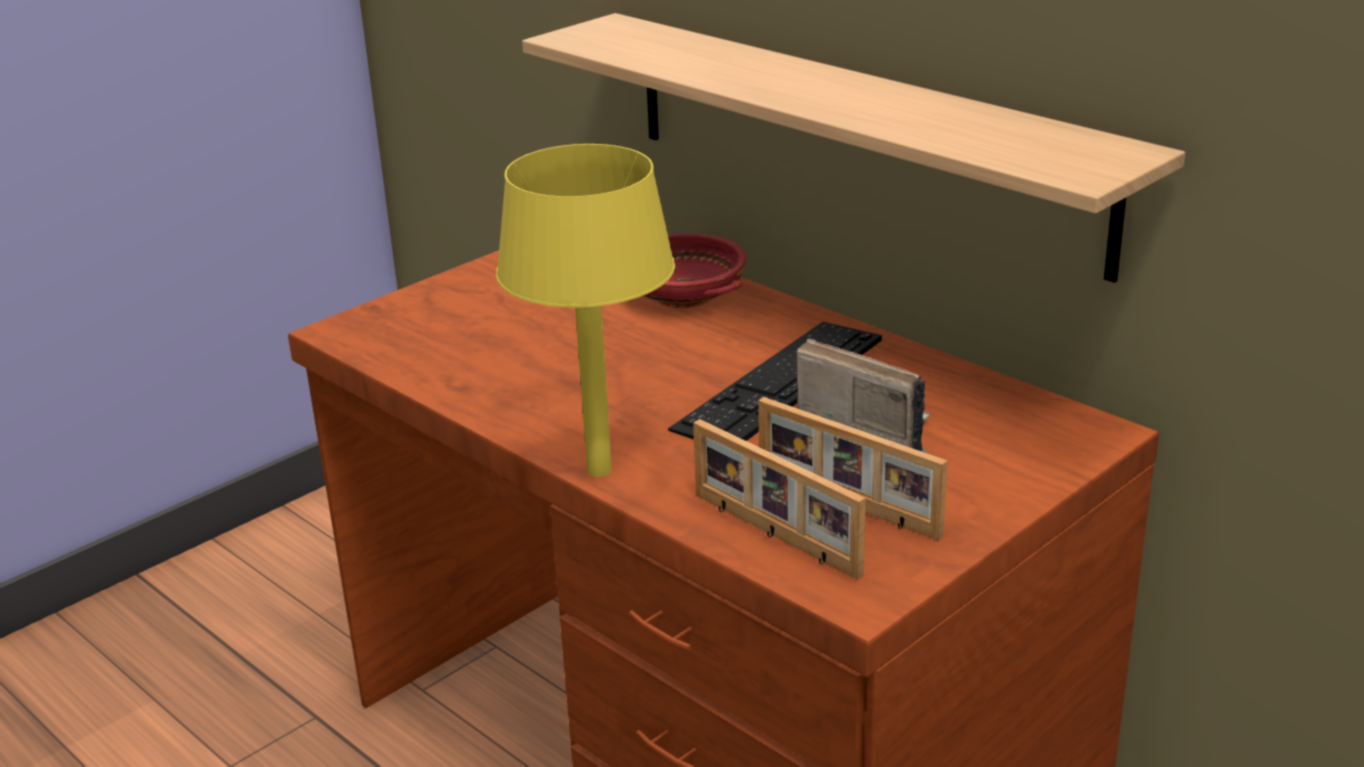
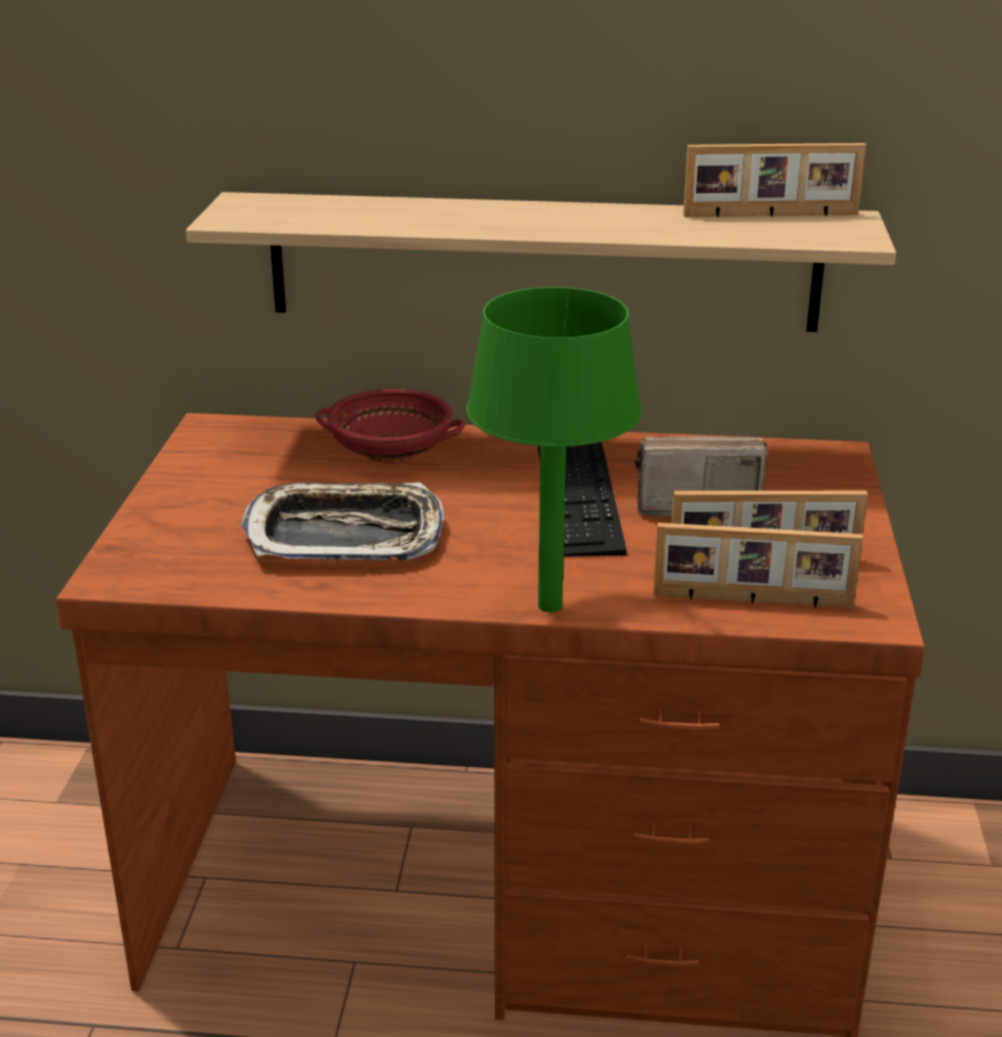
camera: 40 degrees left, 0 degrees up
(539, 354) = (345, 535): none -> tray
(600, 469) = (549, 604): yellow table lamp -> green table lamp
(1047, 131) = (771, 215): none -> picture frame

